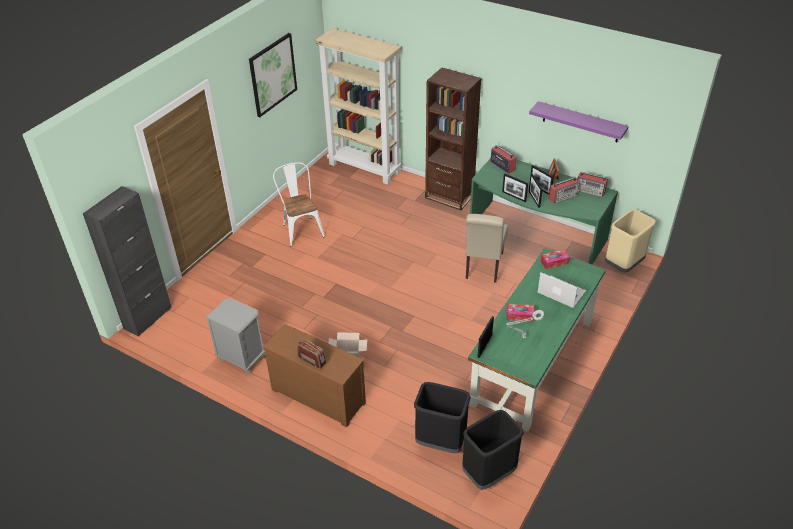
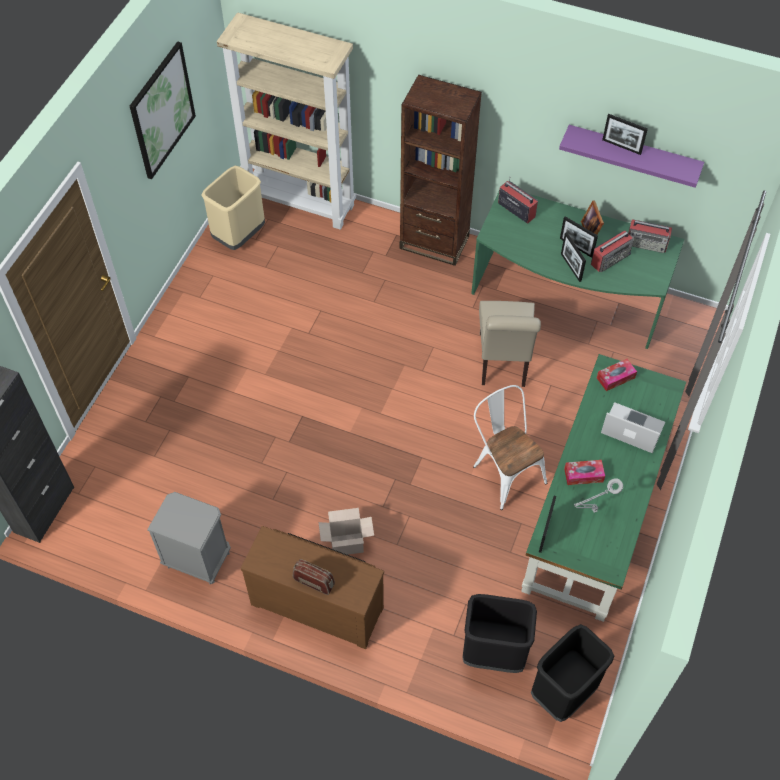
camera: 10 degrees left, 15 degrees up
(301, 229) = (230, 325): white chair -> white chair (504, 471)
(514, 196) = (542, 265): picture frame -> picture frame (621, 146)
(623, 264) = (693, 335): beige trash can -> beige trash can (239, 236)

